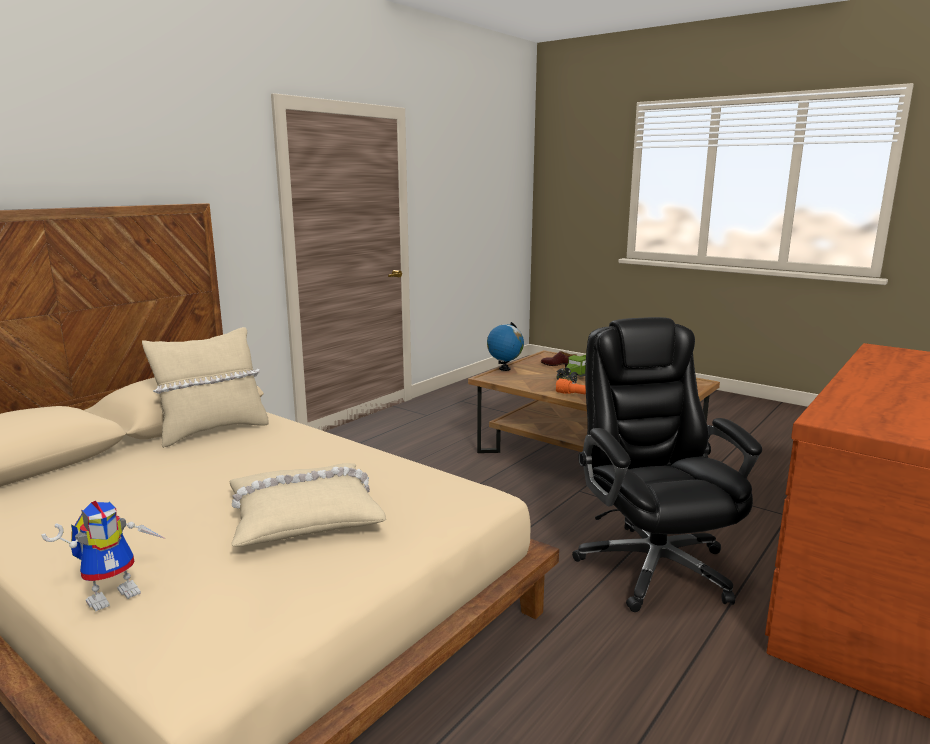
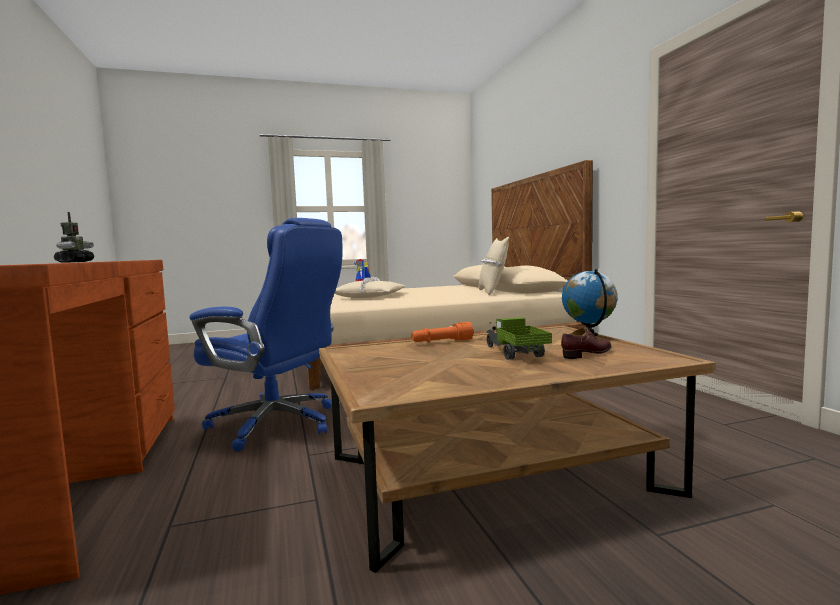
camera: 125 degrees right, 10 degrees down
(653, 565) = (277, 424): black office chair -> blue office chair
(887, 386) = (74, 262): none -> toy robot

